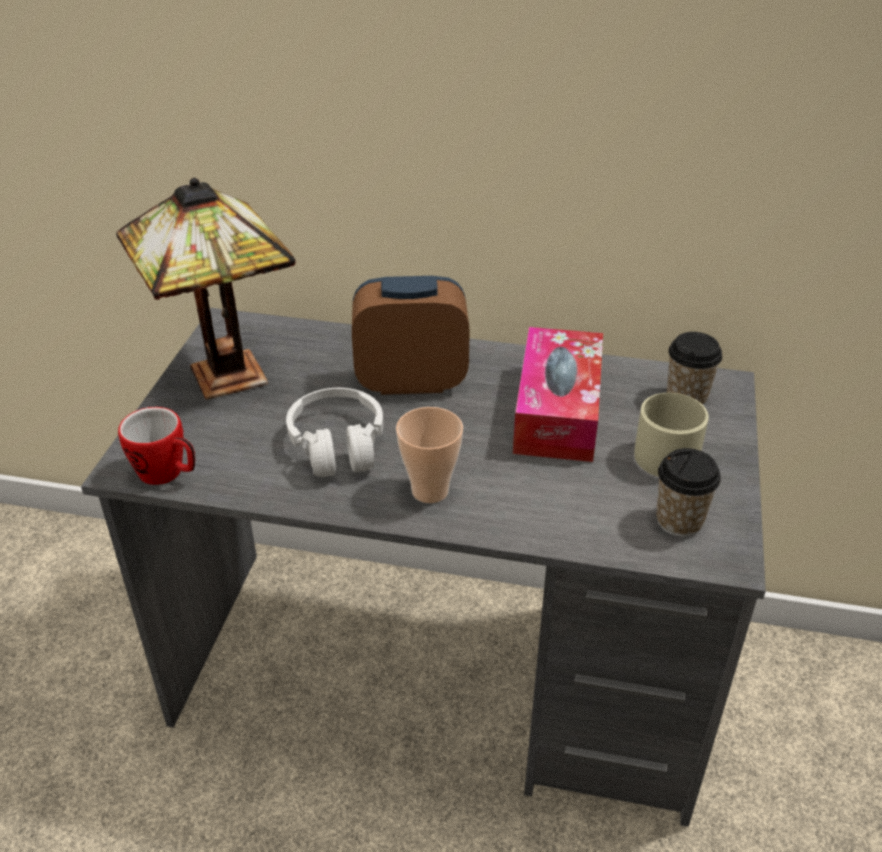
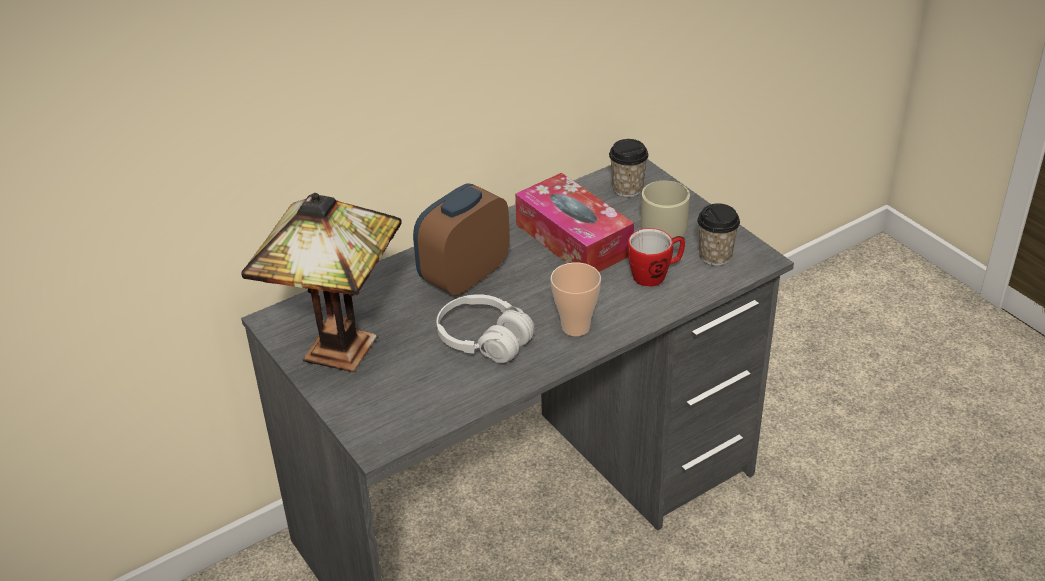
camera: 45 degrees left, 0 degrees up
(168, 474) = (410, 426): mug -> mug (655, 275)

